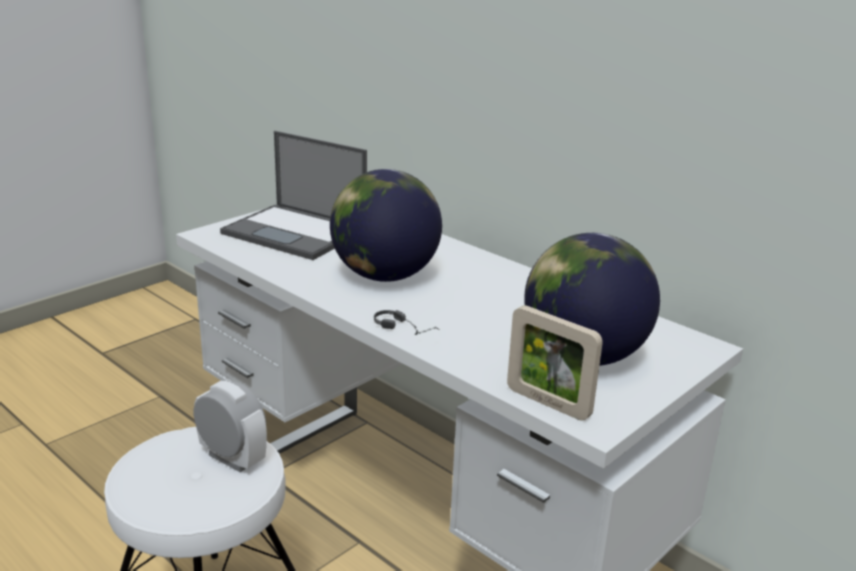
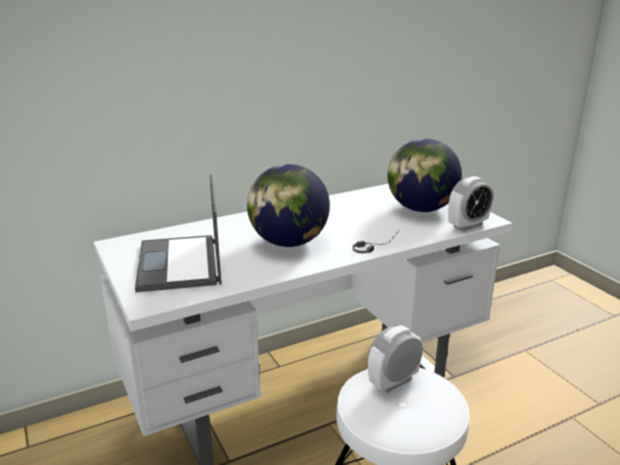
camera: 70 degrees left, 0 degrees up
(296, 232) = (180, 264): laptop -> laptop turned 120 degrees clockwise
(548, 403) = (467, 225): picture frame -> alarm clock

